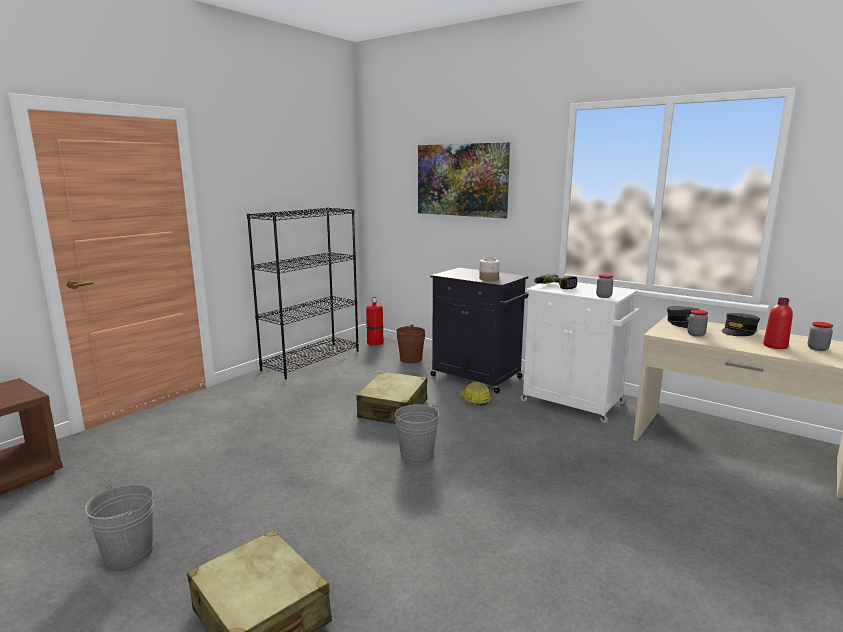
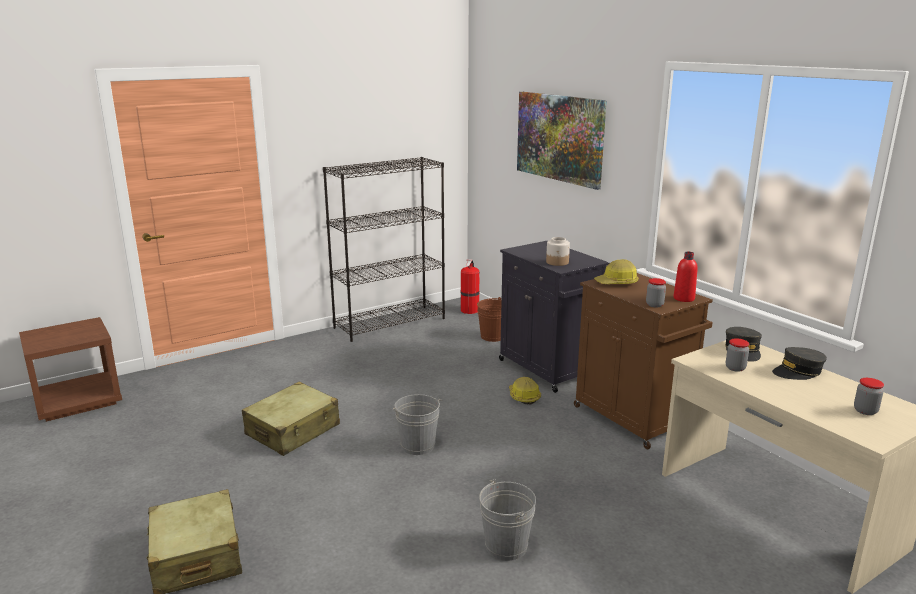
camera: 20 degrees right, 5 degrees up
(128, 553) = (134, 483): grey bucket -> grey bucket (506, 546)
(393, 409) = (431, 392): beige suitcase -> beige suitcase (293, 430)
(554, 286) = (617, 283): power drill -> hard hat
(574, 403) = (634, 419): white cabinet -> brown cabinet
(775, 346) = (813, 399): red bottle -> red bottle (684, 298)

